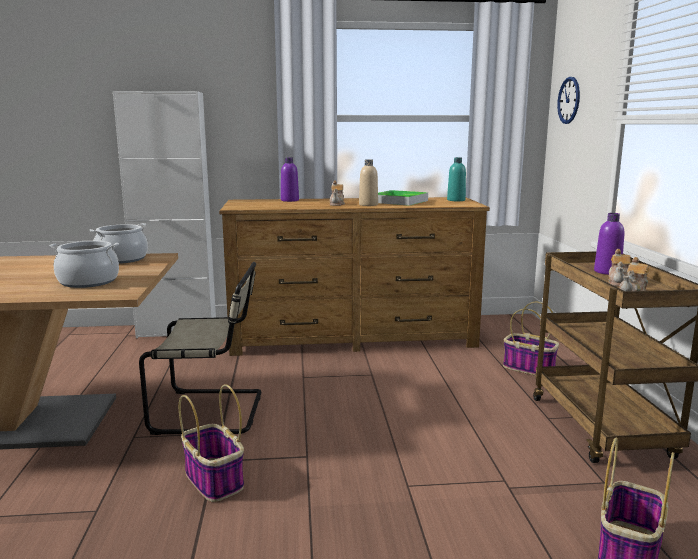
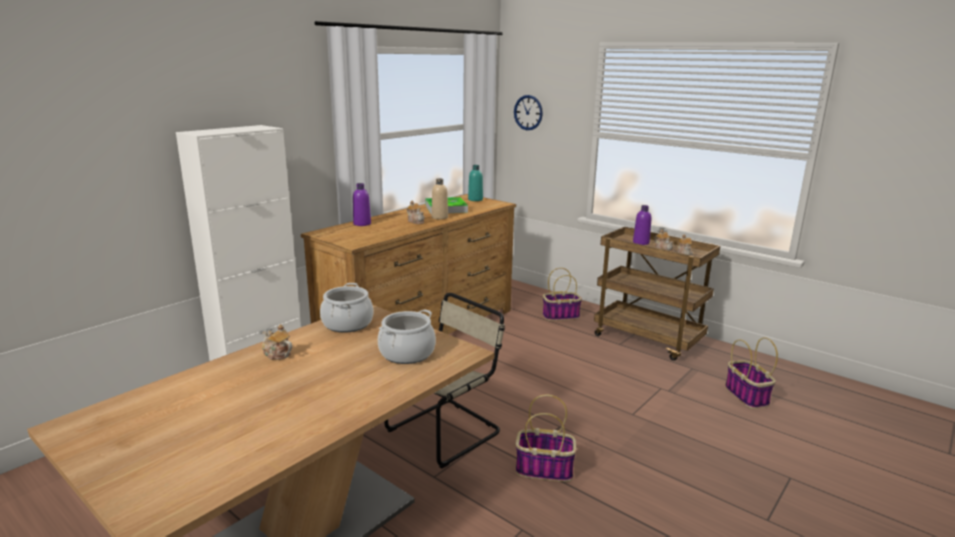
camera: 45 degrees left, 5 degrees up
(35, 262) = (277, 354): none -> teapot

